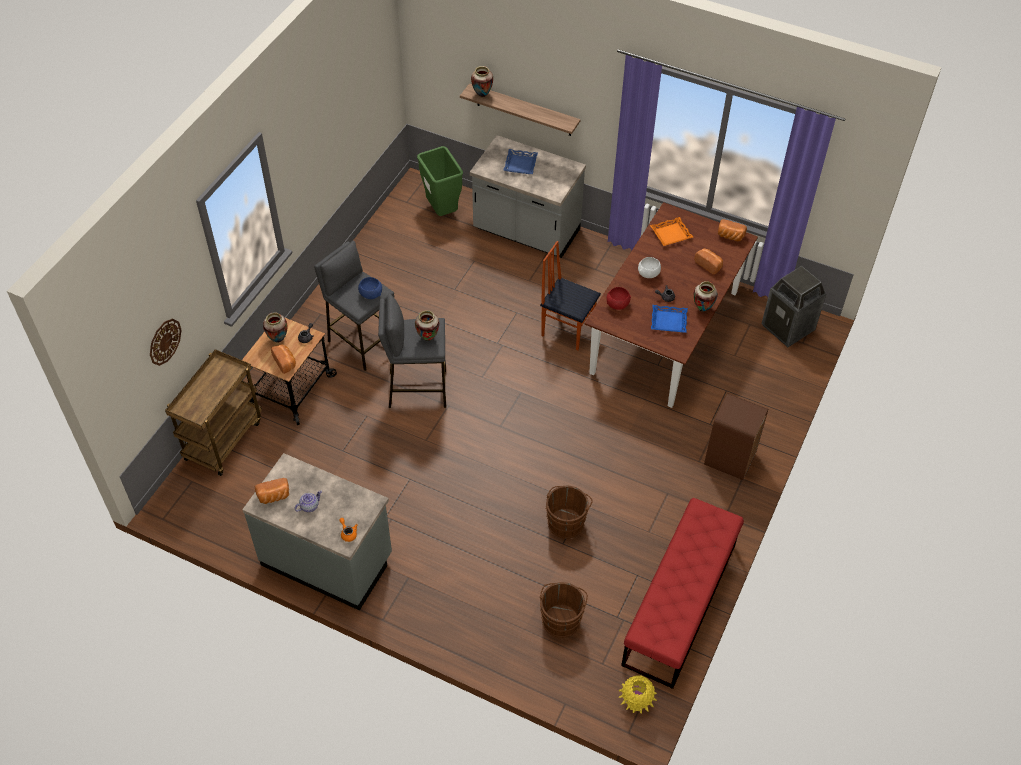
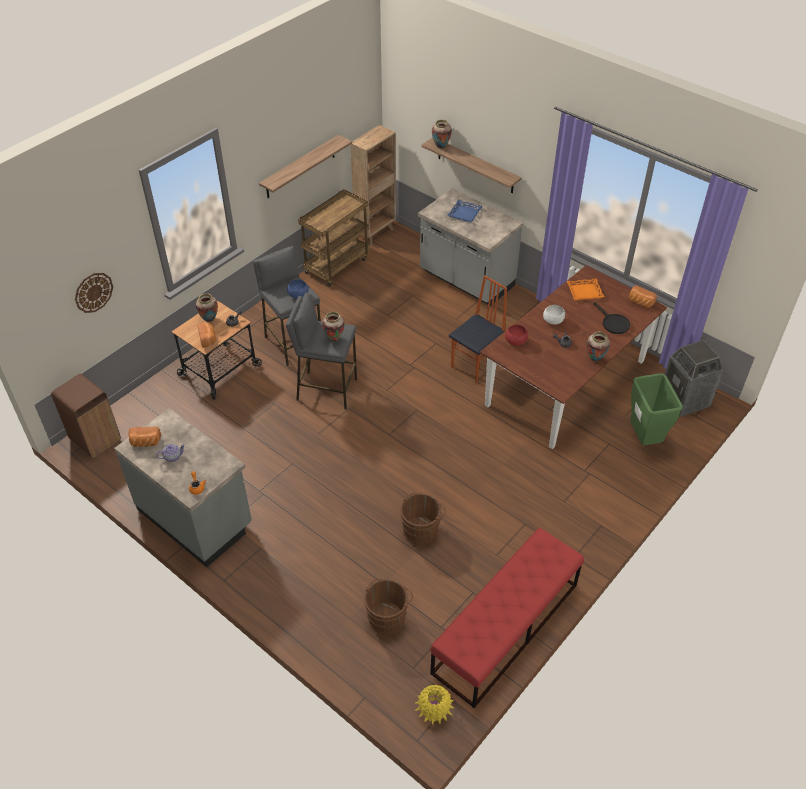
camera: 15 degrees right, 5 degrees down
(223, 439) = (148, 399): brown cart -> brown cart (336, 265)
(334, 145) = (300, 167): none -> shelf
(408, 192) = (375, 233): none -> brown bookcase
(442, 211) = (399, 252): green trash can -> green trash can (644, 439)
(567, 330) = (476, 365): chair -> chair turned 90 degrees clockwise
(668, 321) = (559, 364): blue tray -> none
(709, 265) = (613, 323): bread -> black frying pan
(730, 460) = (594, 506): brown trash can -> brown trash can (95, 440)

